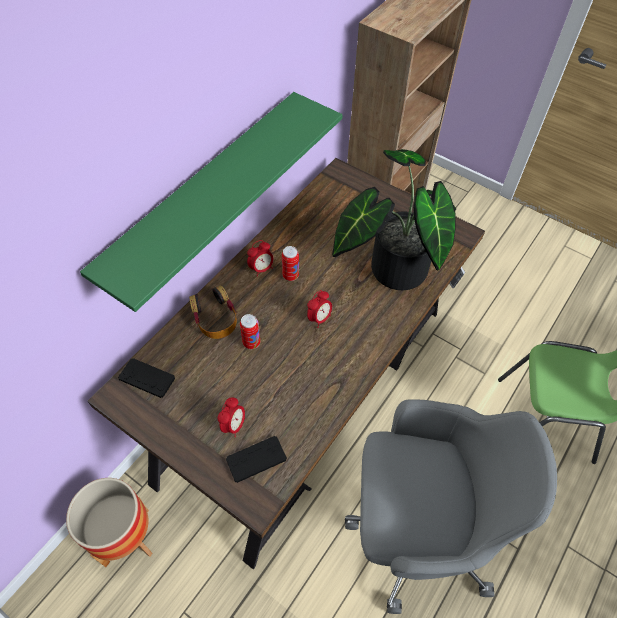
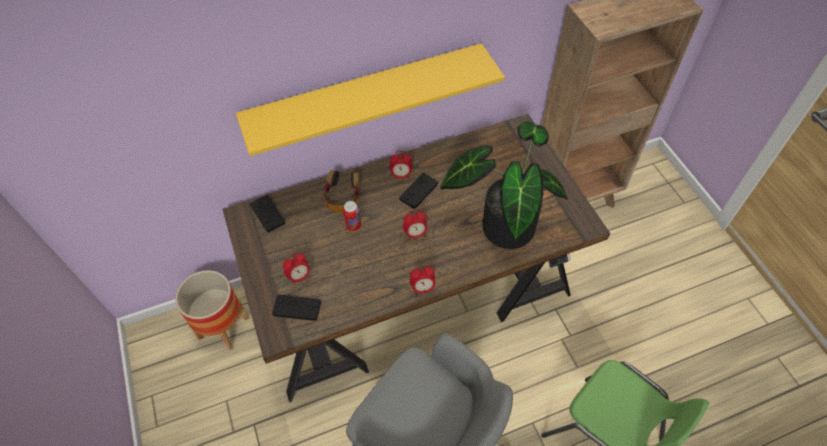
camera: 35 degrees right, 0 degrees up
(204, 196) = (365, 97): green shelf -> yellow shelf
(290, 275) = (419, 191): can -> black game controller
(366, 367) = (423, 288): none -> alarm clock

